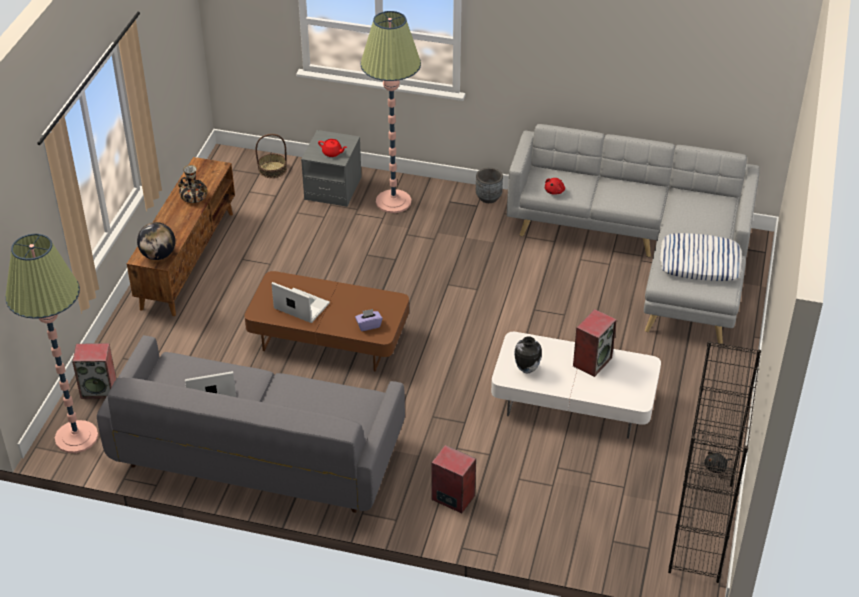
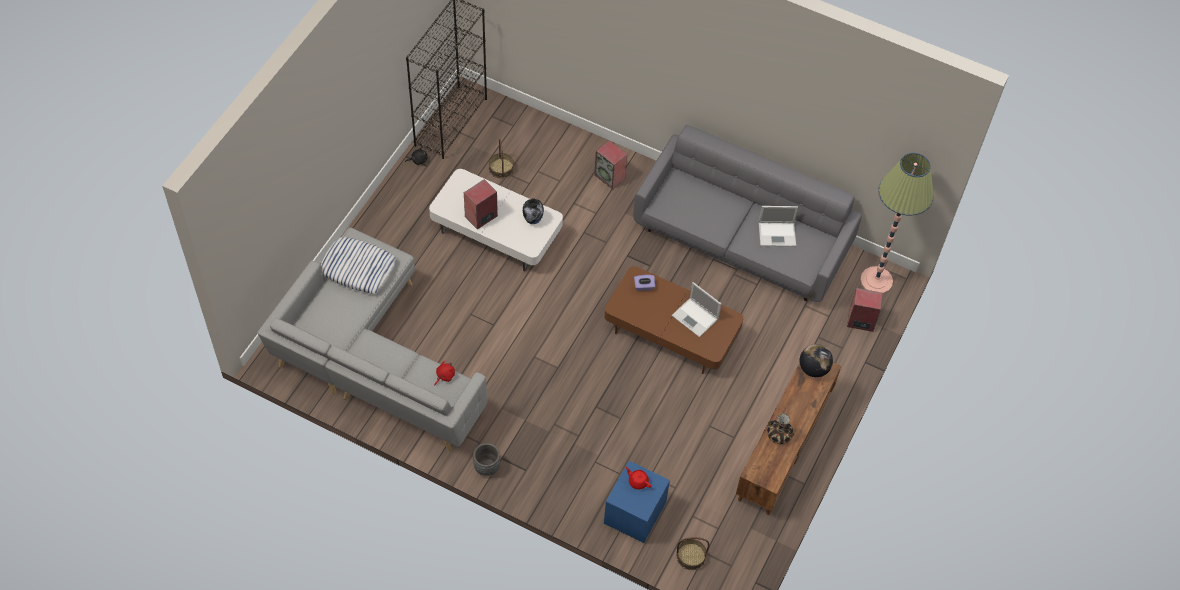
camera: 170 degrees left, 15 degrees up
(333, 189) = (634, 513): grey nightstand -> blue nightstand
(393, 201) = (579, 482): floor lamp -> none
(602, 479) = (501, 168): none -> basket

